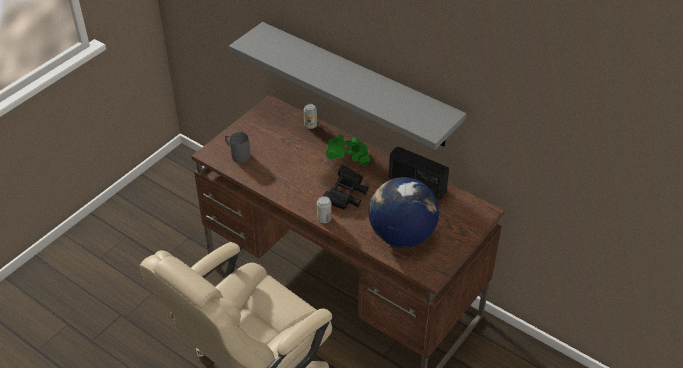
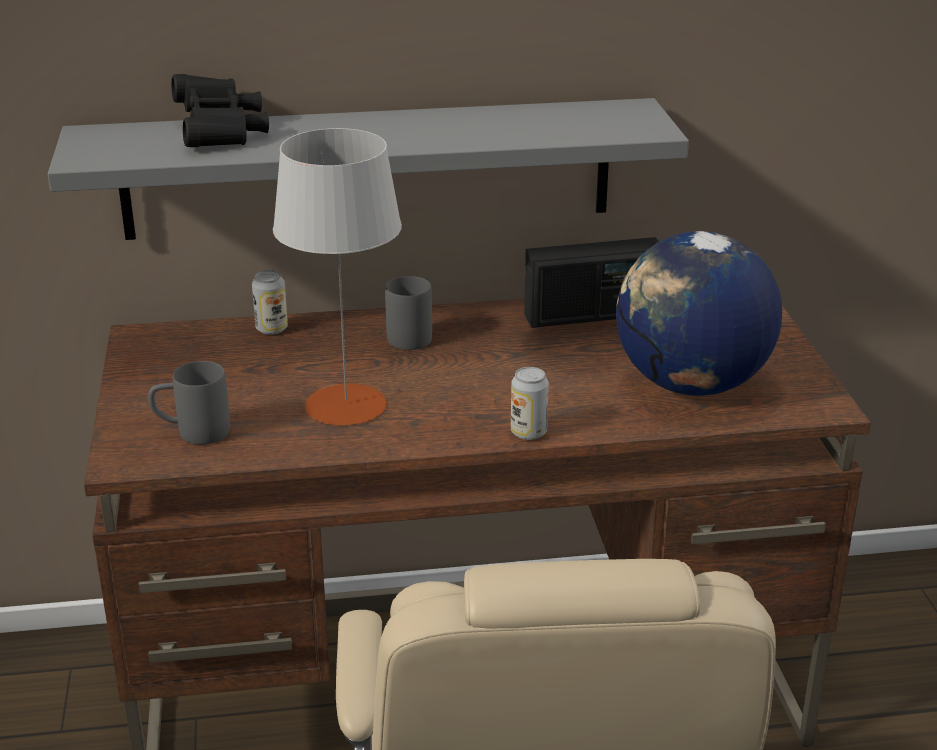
camera: 45 degrees left, 15 degrees down
(289, 172) = (346, 405): none -> grey table lamp
(346, 196) = (509, 384): black binoculars -> black binoculars (221, 133)
(348, 156) = (413, 335): green binoculars -> grey mug

